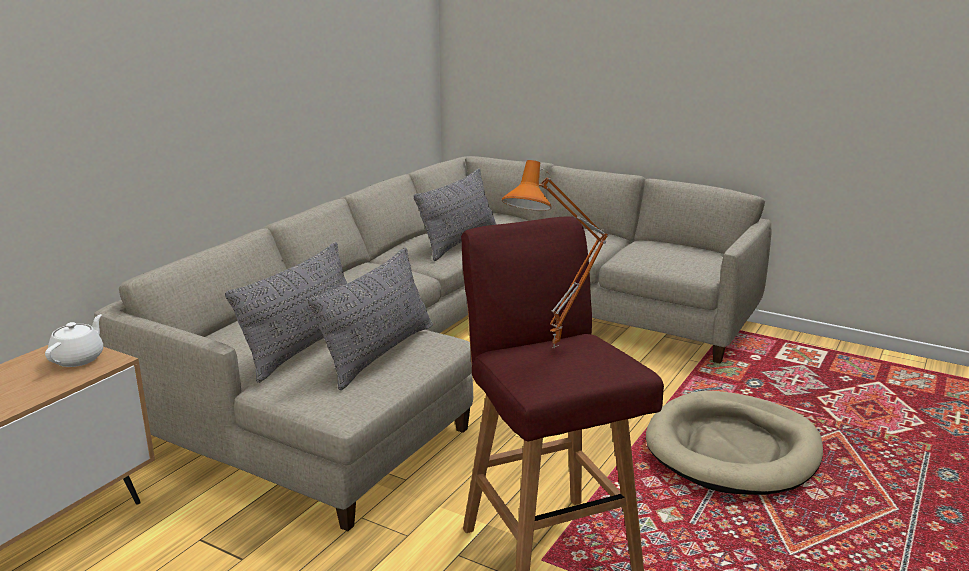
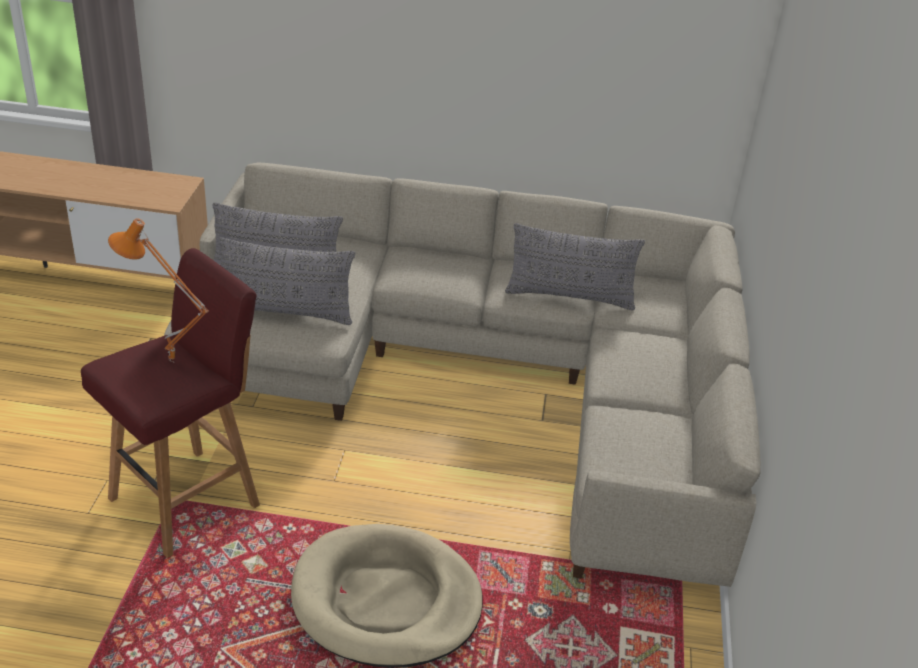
camera: 65 degrees right, 15 degrees up
(79, 359) = (169, 193): white teapot -> none

